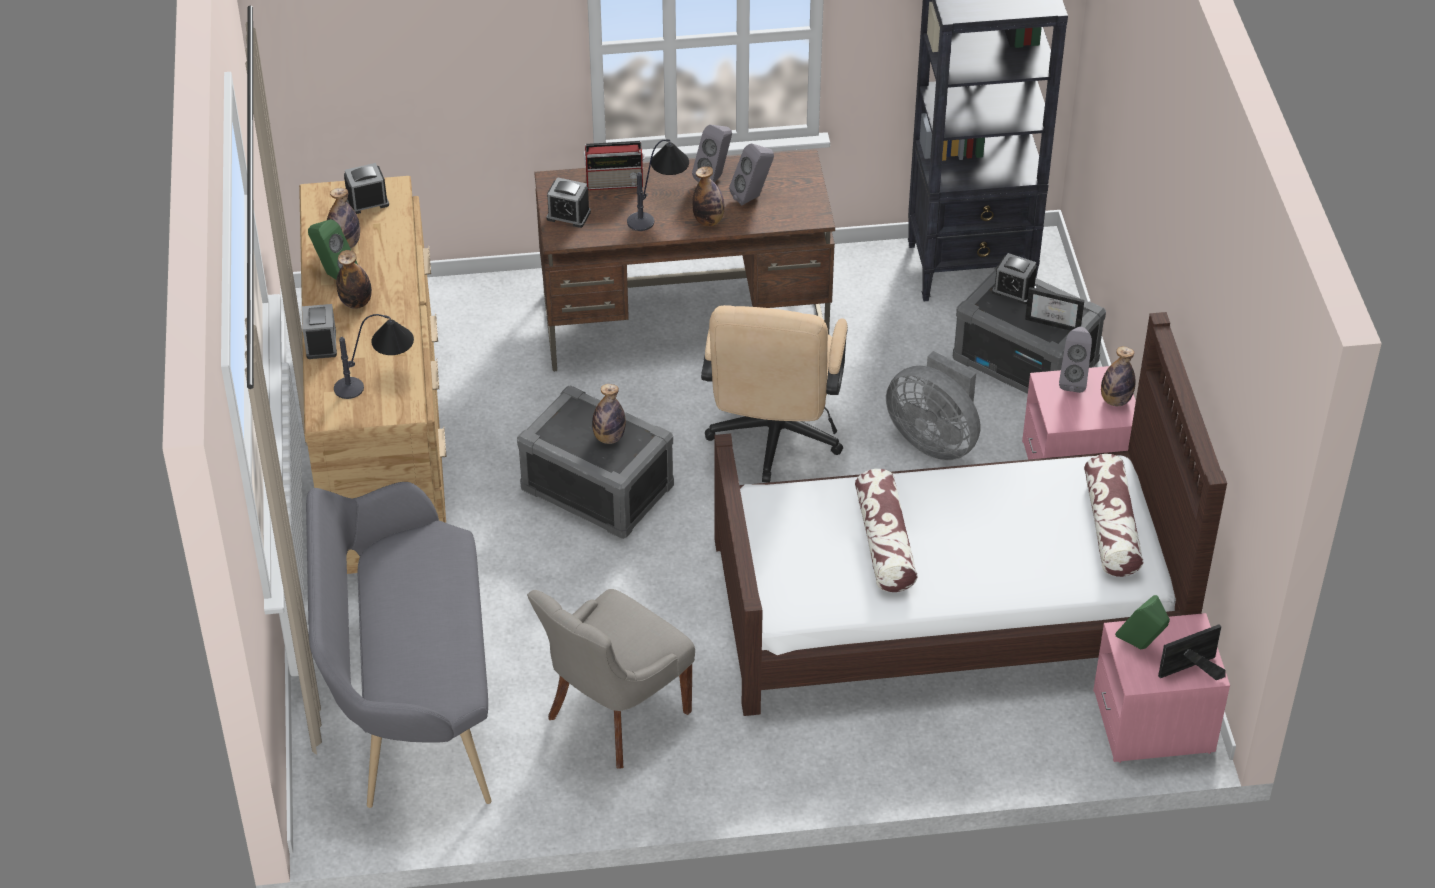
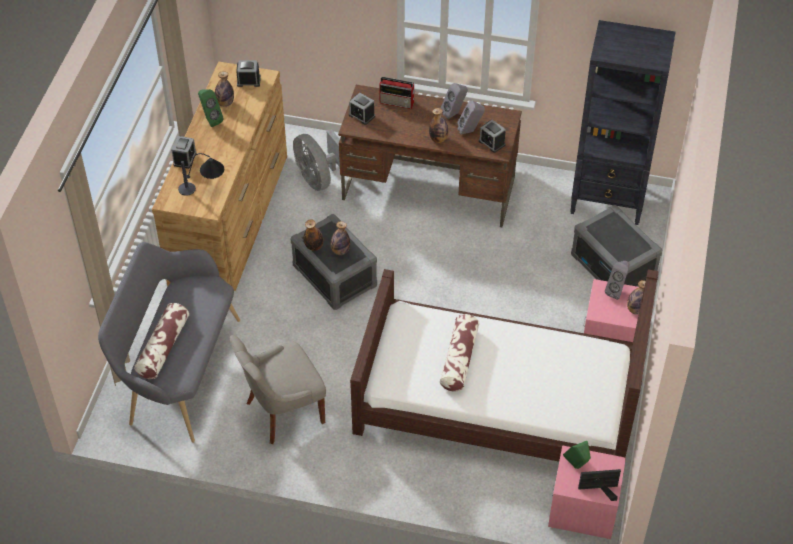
camera: 20 degrees right, 5 degrees up
(356, 302) = (214, 139): bottle -> bottle (314, 246)
(659, 207) = (414, 124): table lamp -> none
(773, 441) = (445, 275): beige office chair -> none
(934, 440) = (537, 300): grey fan -> grey fan (318, 178)
(1014, 291) = (612, 224): alarm clock -> alarm clock (492, 143)
(1055, 321) = (628, 250): picture frame -> none
(1111, 527) = (595, 388): pillow -> pillow (163, 347)

